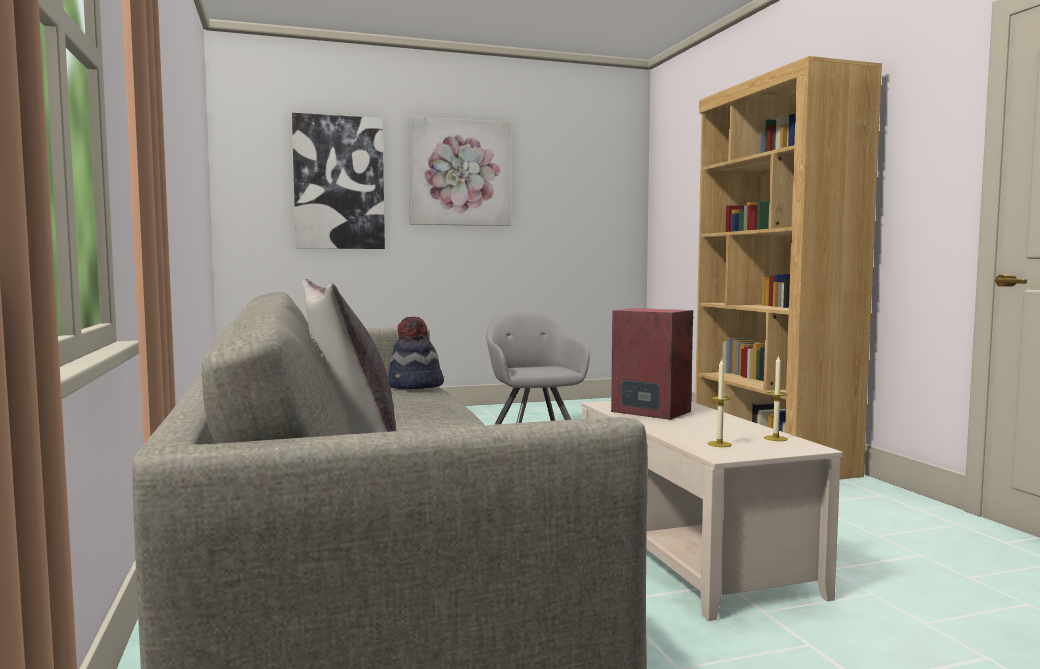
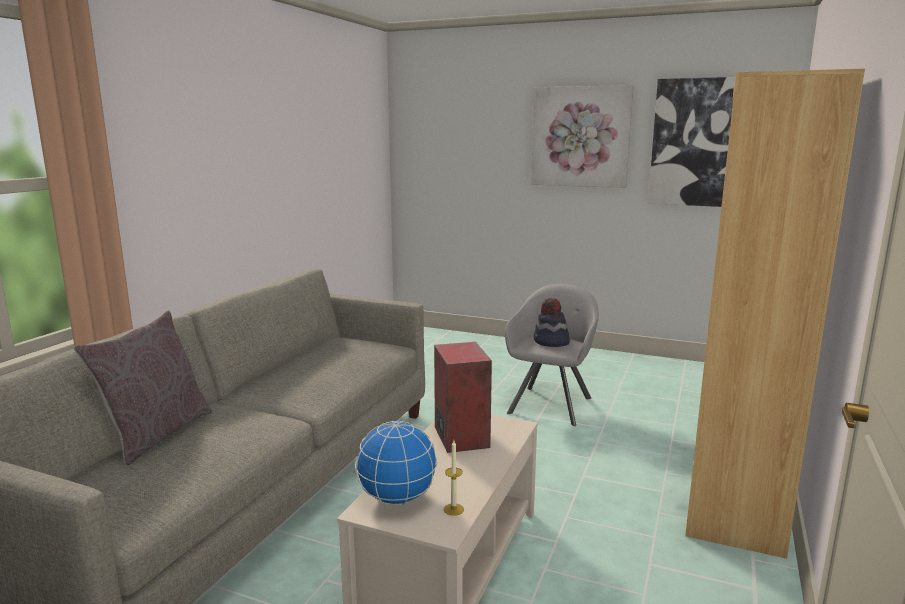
camera: 40 degrees right, 10 degrees up
(339, 183) = (477, 149): picture -> picture (695, 143)
(415, 386) = (358, 360): hat -> hat (551, 342)
(719, 444) = (396, 498): candle -> globe

